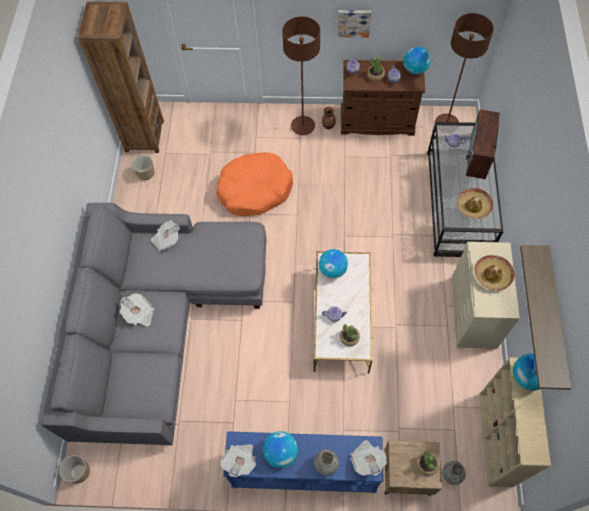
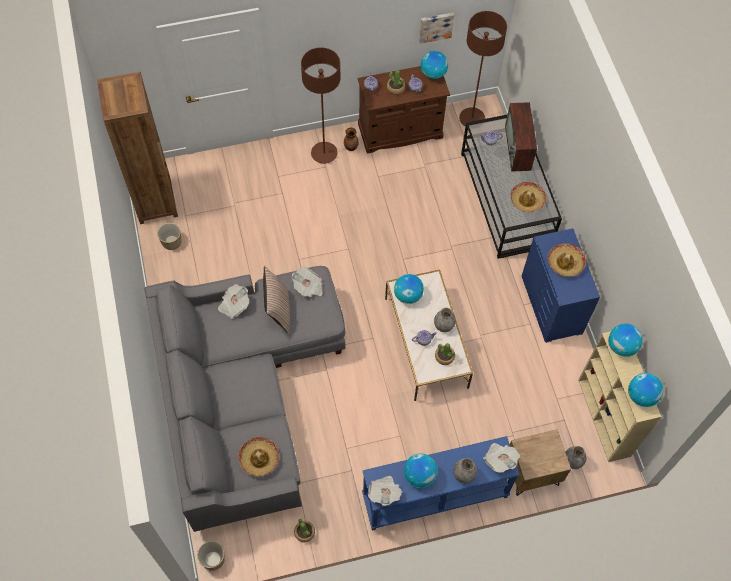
camera: 20 degrees left, 0 degrees up
(138, 390) = (259, 458): none -> hat
(139, 314) = (232, 386): newspaper -> newspaper (308, 287)
(204, 254) = (278, 310): none -> pillow
(254, 190) = (295, 233): orange dog bed -> none
(353, 22) = (365, 41): picture -> picture (435, 26)
(358, 307) = (444, 325): none -> grey vase
(426, 464) = (552, 451): potted plant -> potted plant (304, 532)
(474, 313) = (552, 305): beige dresser -> blue dresser
(534, 436) = (641, 395): none -> globe
(555, 318) = (634, 287): shelf -> none

